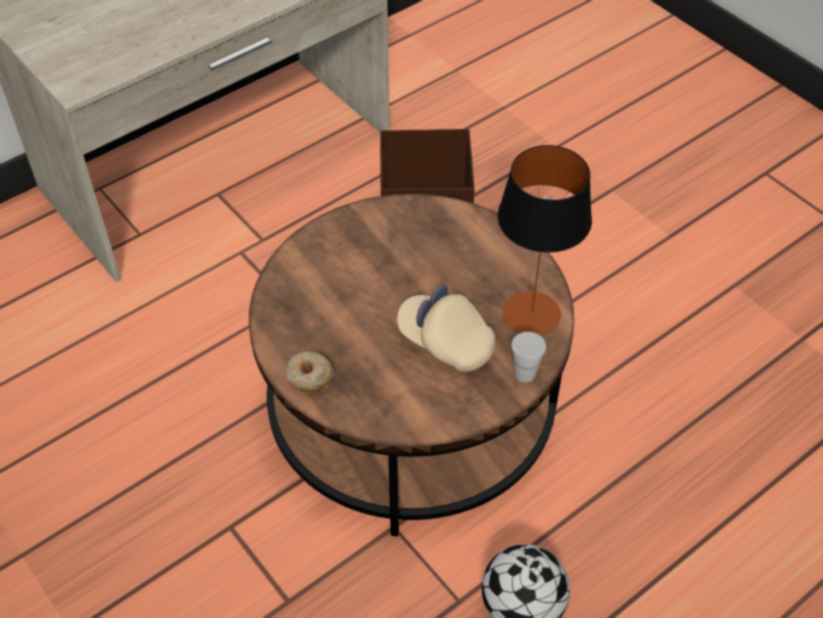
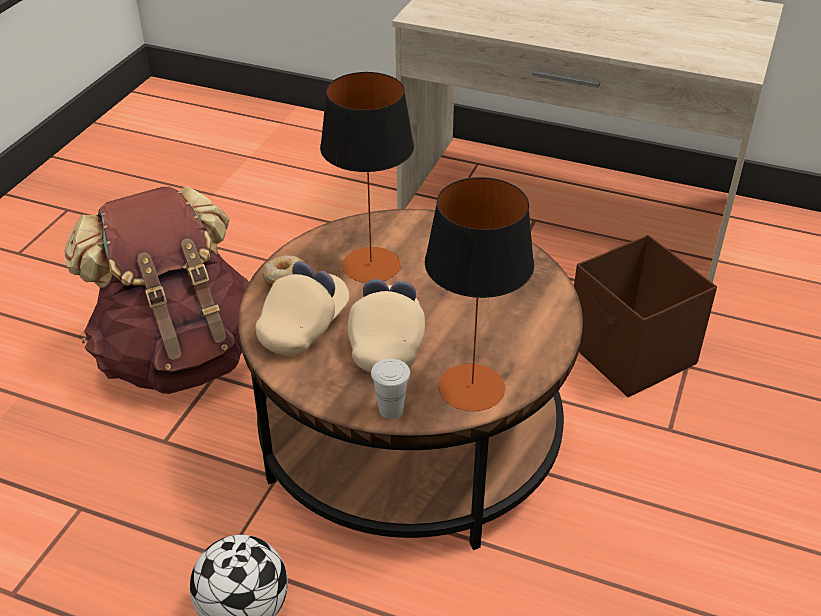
camera: 60 degrees right, 10 degrees down
(177, 546) = (179, 355): none -> brown backpack
(337, 309) = (371, 265): none -> table lamp
(385, 389) = (304, 326): none -> beige cap

